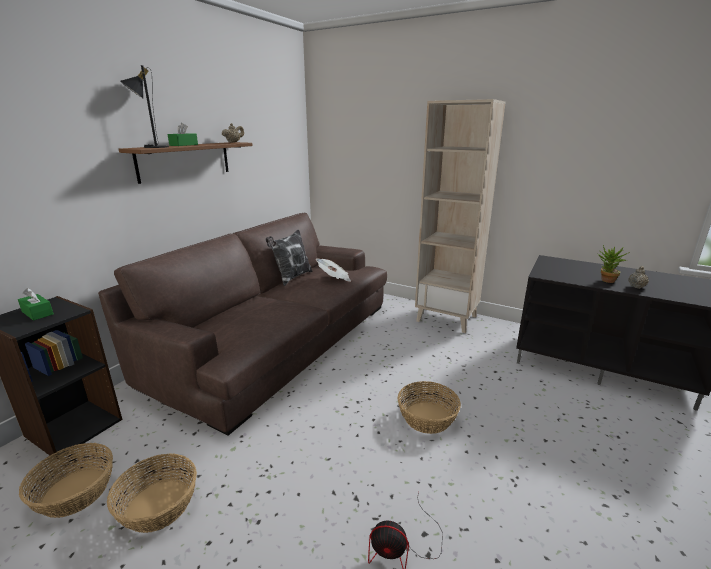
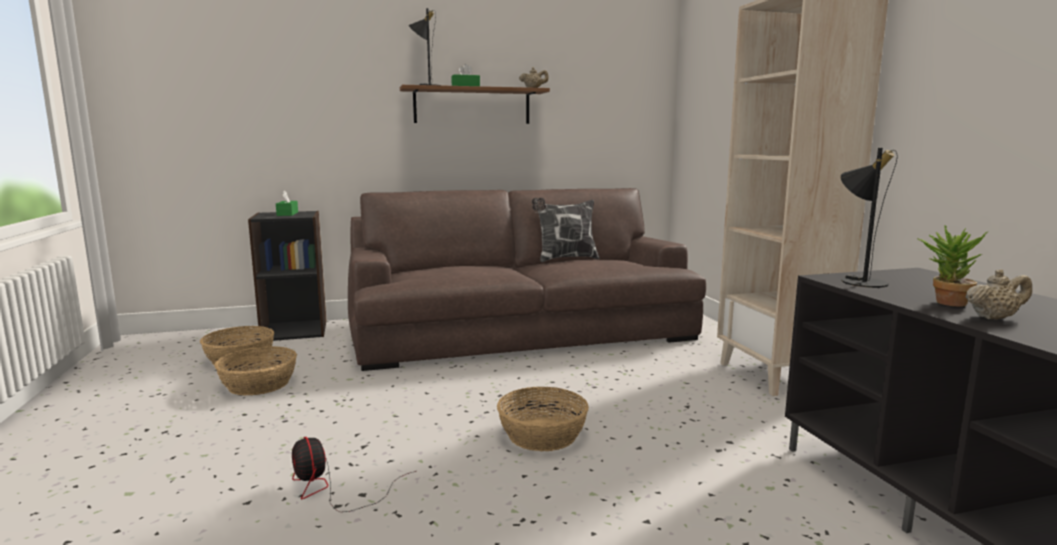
camera: 45 degrees right, 10 degrees down
(334, 279) = (602, 265): newspaper -> none
(553, 273) = (858, 280): none -> black table lamp

